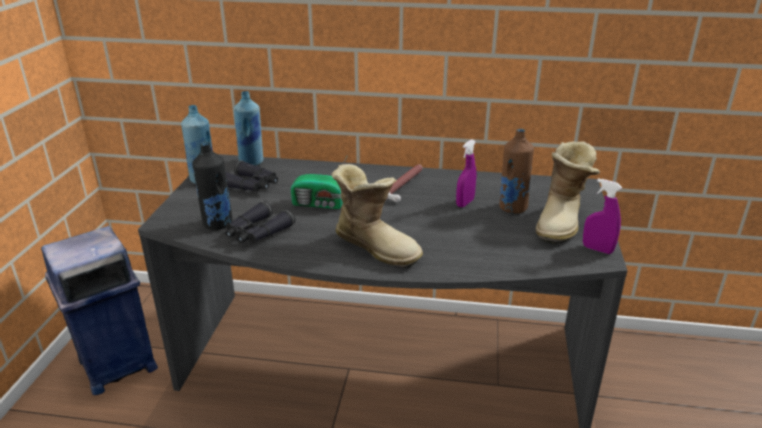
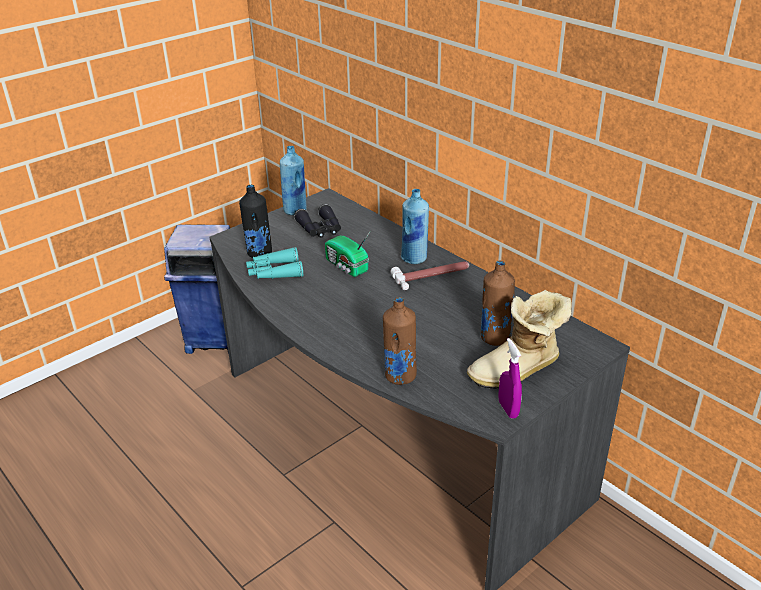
camera: 40 degrees right, 5 degrees up
(252, 162) = (347, 207): blue bottle -> blue bottle (414, 258)
(257, 233) = (274, 272): black binoculars -> turquoise binoculars
(377, 246) = (338, 320): boot -> none
(465, 203) = (460, 315): purple spray bottle -> none
(491, 263) = (400, 376): none -> brown bottle

